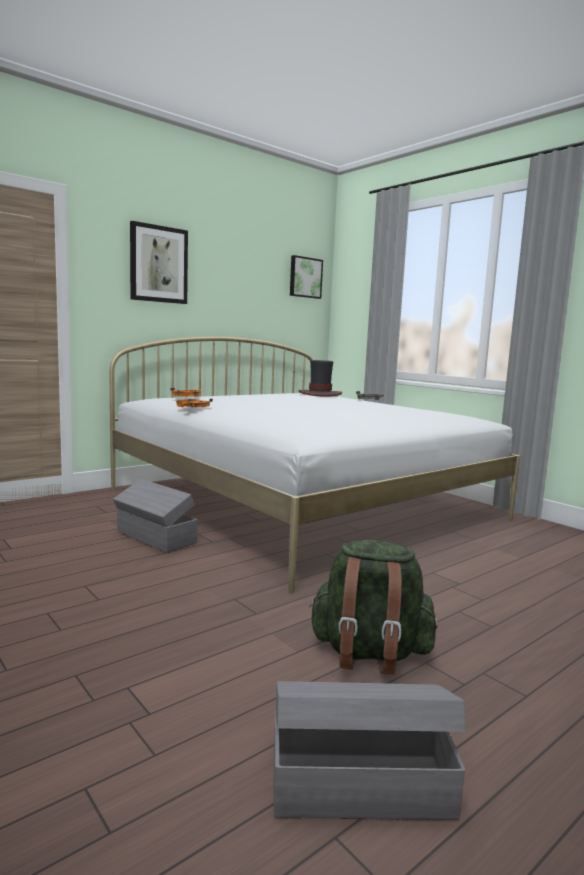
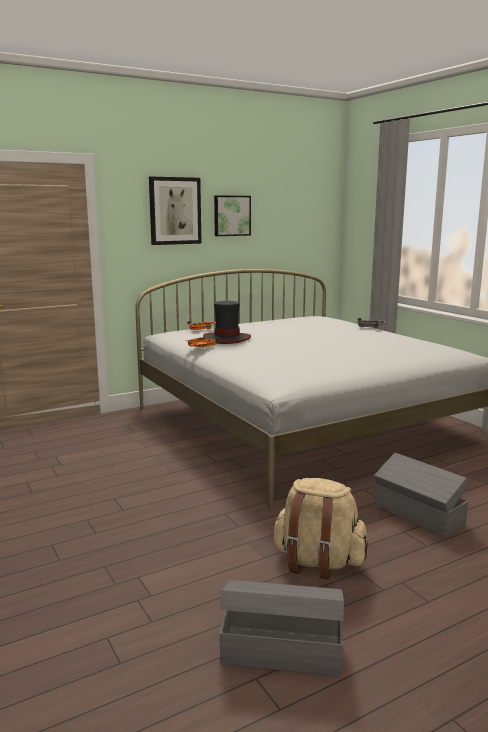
camera: 10 degrees right, 5 degrees up
(155, 538) = (171, 457): grey storage box -> grey storage box (419, 515)
(305, 277) = (314, 205): picture -> picture (231, 215)
(320, 394) = (326, 319): hat -> hat (227, 338)
(369, 653) = (317, 562): green backpack -> beige backpack

